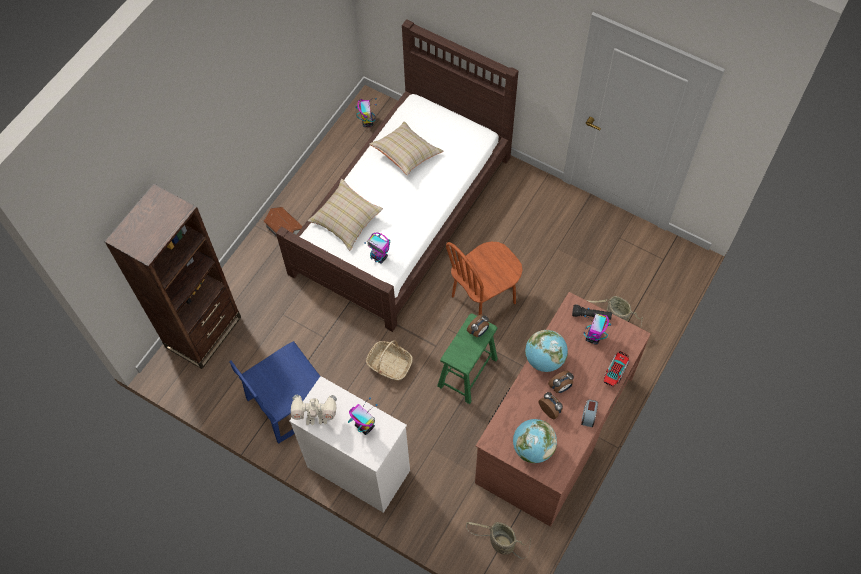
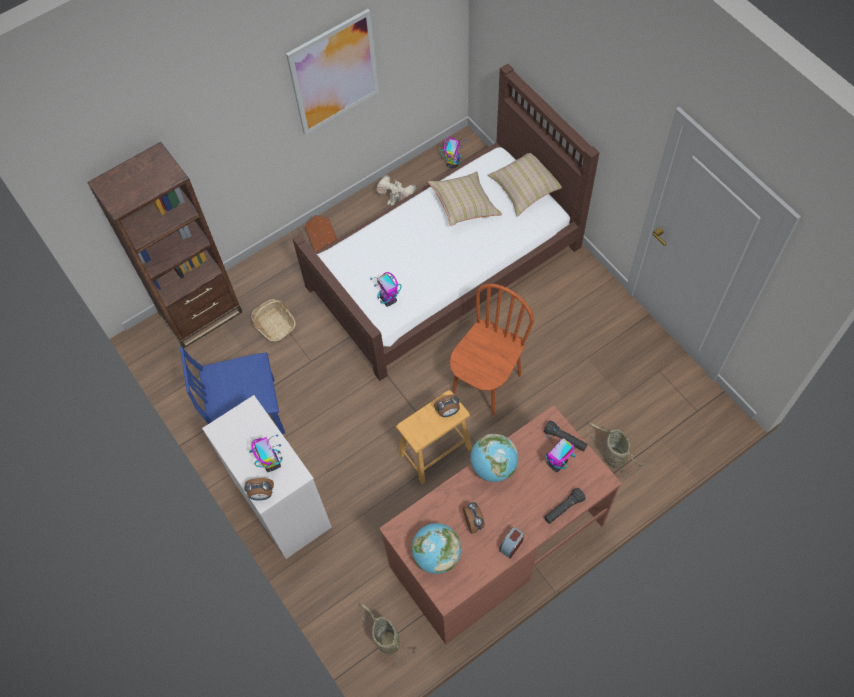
camera: 25 degrees right, 0 degrees up
(267, 74) = (334, 73): none -> picture
(316, 417) = (229, 435): toy robot -> toy robot (397, 202)
(346, 220) = (373, 251): beige pillow -> beige pillow (525, 187)
(389, 364) = (361, 412): basket -> basket (274, 325)
(467, 372) = (435, 450): green stool -> brown stool
(484, 300) = (486, 383): brown chair -> brown chair turned 135 degrees clockwise
(560, 387) = (496, 502): alarm clock -> alarm clock (262, 494)
(615, 371) = (563, 509): toy truck -> black flashlight

